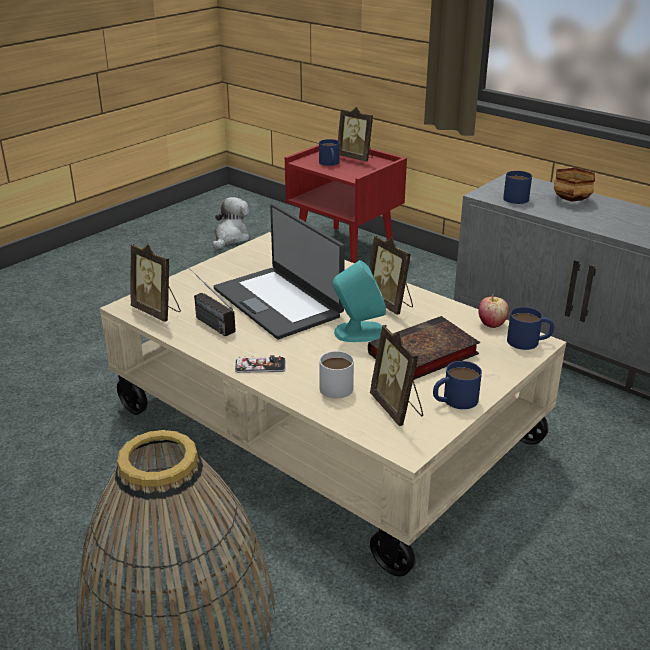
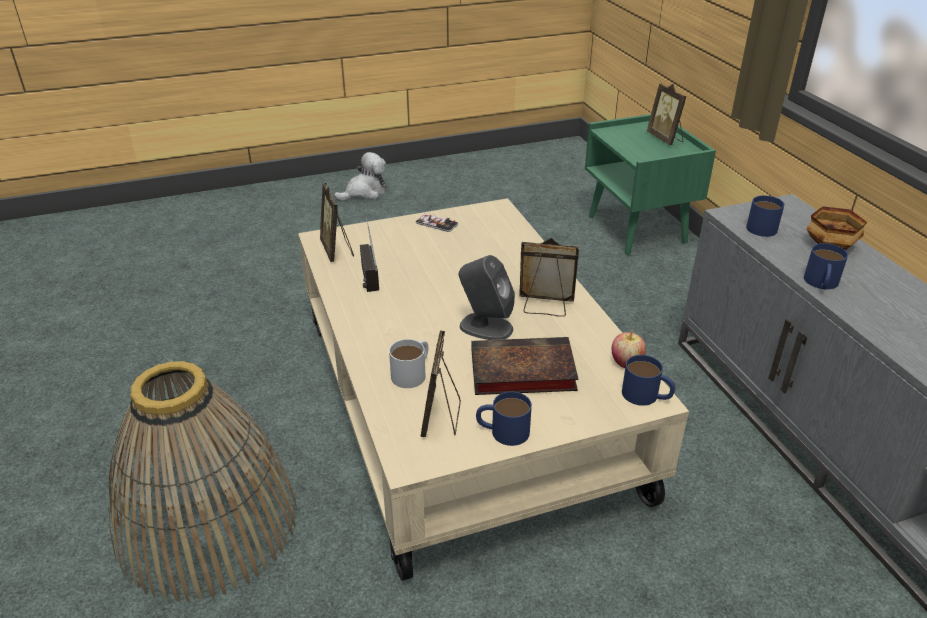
camera: 30 degrees right, 5 degrees up
(230, 238) = (535, 191): plush toy -> plush toy (364, 192)
(260, 366) = (367, 330): phone -> phone (436, 223)
(278, 302) = (444, 272): laptop -> none
(330, 163) = (632, 139): blue mug -> blue mug (821, 283)
(345, 247) = (638, 230): red nightstand -> green nightstand
(359, 332) = (485, 327): turquoise speaker -> grey speaker
(390, 304) = (545, 307): picture frame -> picture frame turned 105 degrees clockwise

